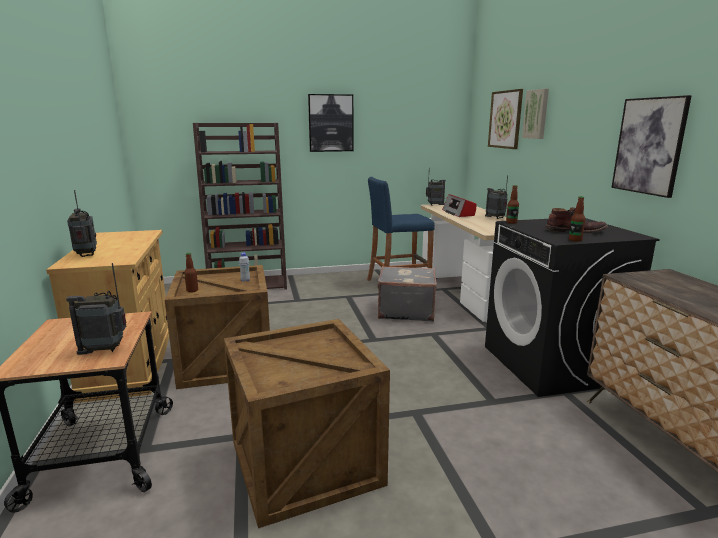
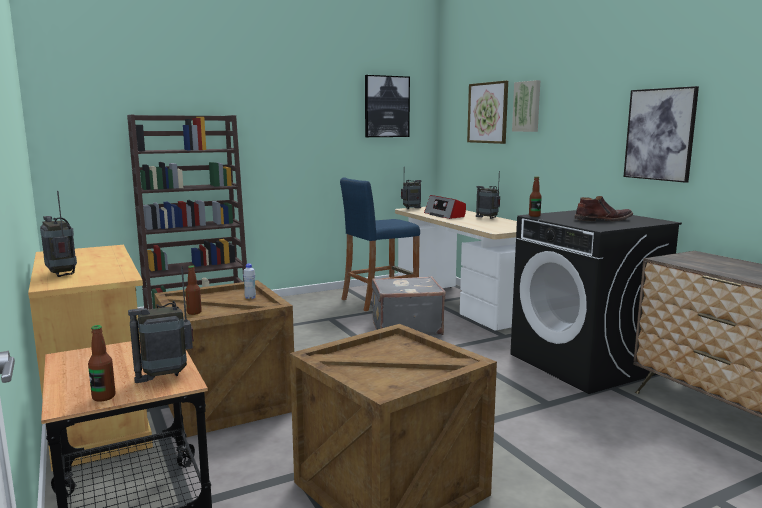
camera: 15 degrees left, 5 degrees down
(331, 123) = (290, 117): picture -> picture (386, 106)
(575, 240) = (611, 226): bottle -> bottle (104, 397)

